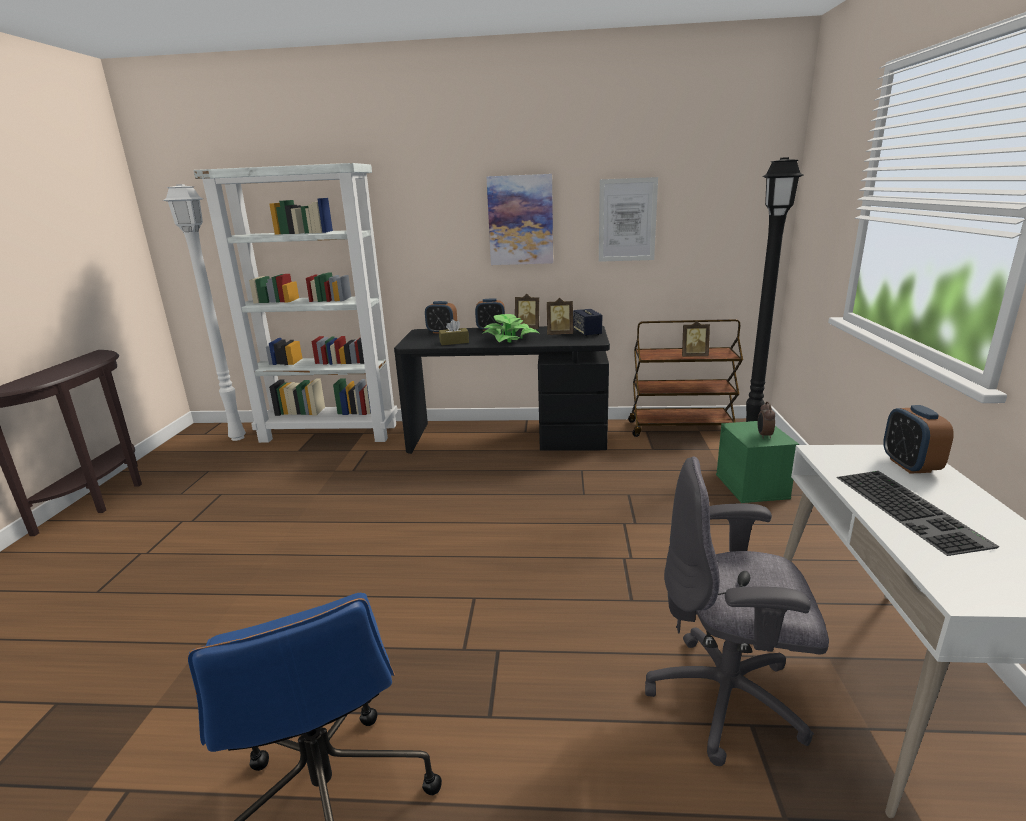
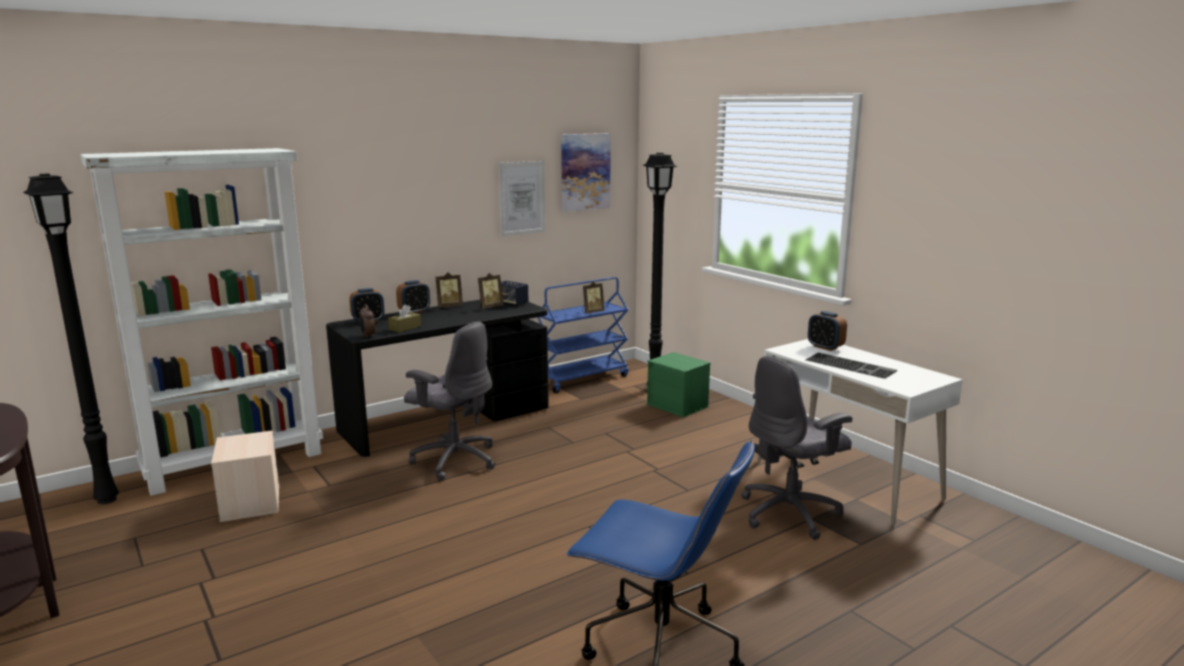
camera: 40 degrees left, 5 degrees down
(239, 437) = (108, 499): white floor lamp -> black floor lamp
(293, 468) = (251, 503): none -> beige storage box
(462, 478) = (454, 460): none -> grey office chair
(510, 338) = (451, 316): potted plant -> none
(520, 220) = (431, 201): picture -> picture (585, 172)
(680, 428) = (582, 379): brown cart -> blue cart
(764, 435) = (684, 362): alarm clock -> alarm clock (367, 336)

